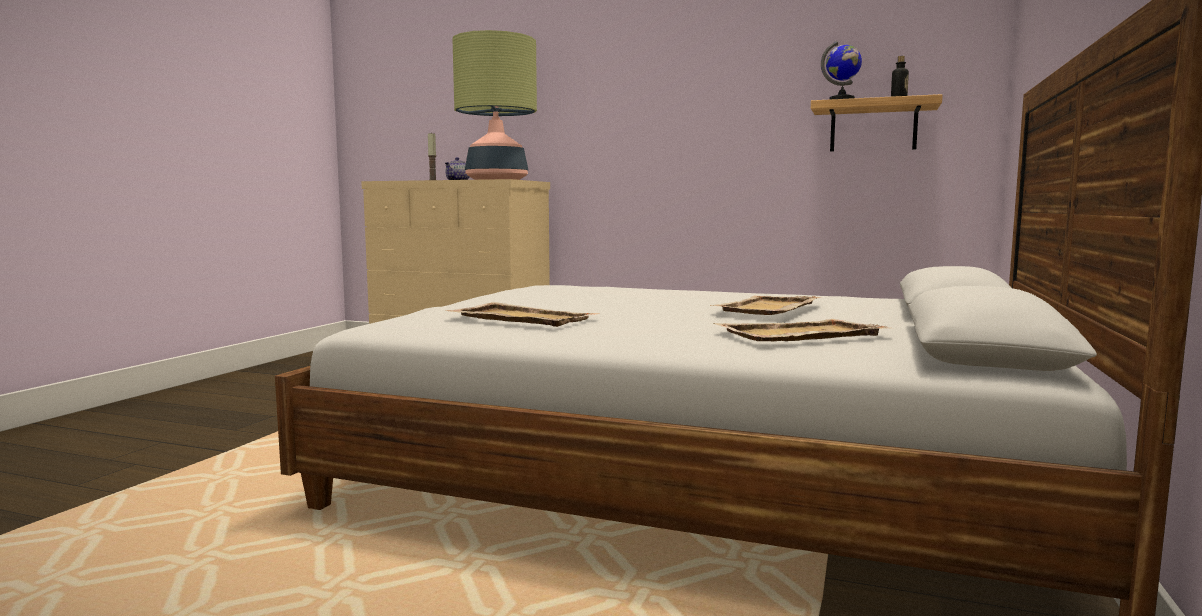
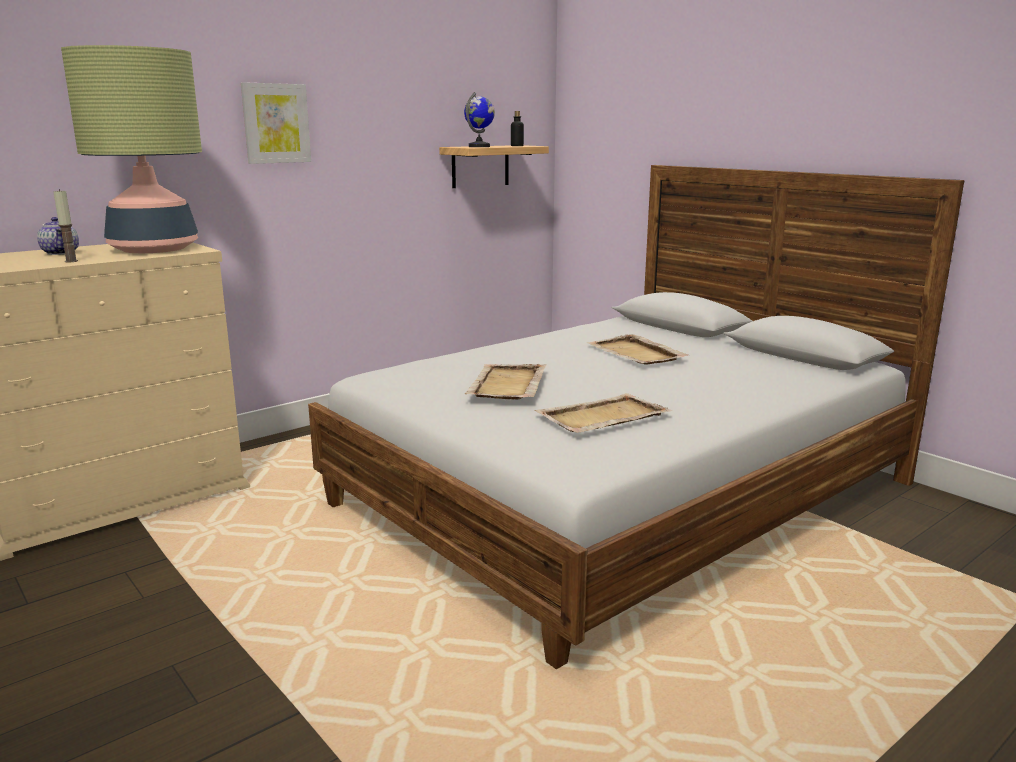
camera: 60 degrees left, 10 degrees up
(639, 92) = (276, 123): none -> picture
(799, 335) = (743, 372): beige tray -> beige tray (507, 385)

